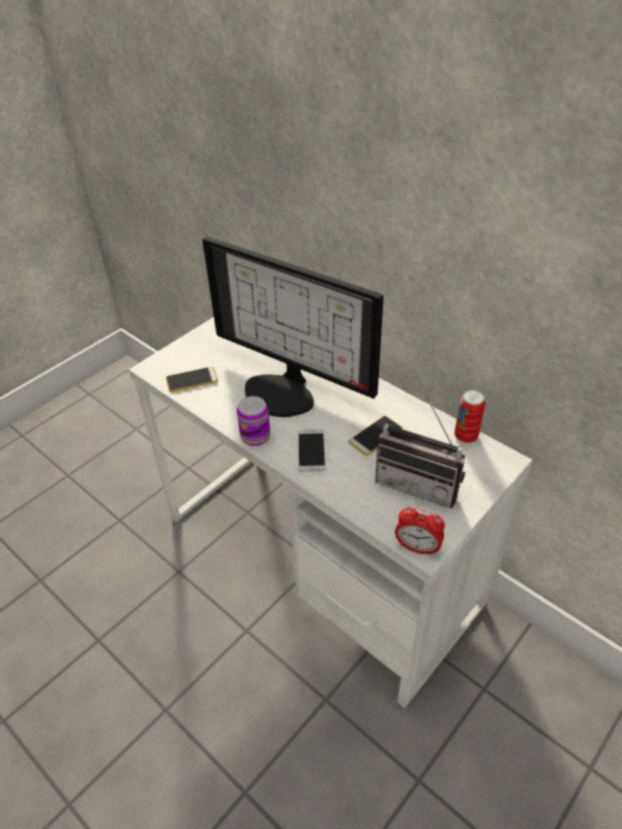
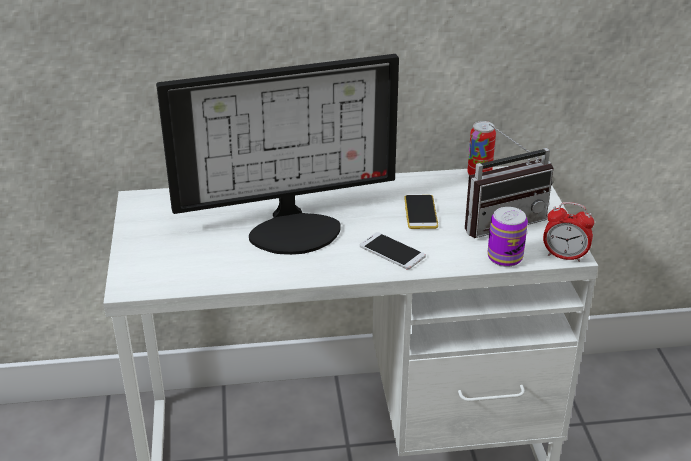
camera: 50 degrees left, 10 degrees down
(192, 380) = (191, 270): phone -> none
(255, 436) = (330, 271): can -> can (505, 257)
(417, 547) = (564, 256): alarm clock -> alarm clock turned 45 degrees clockwise

